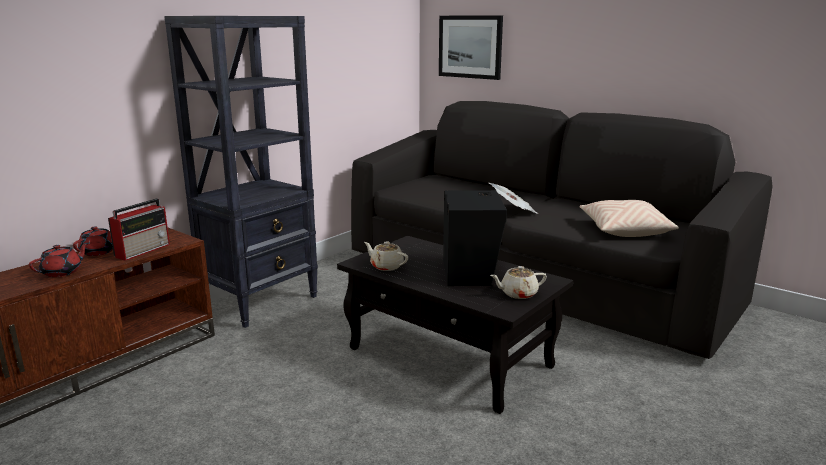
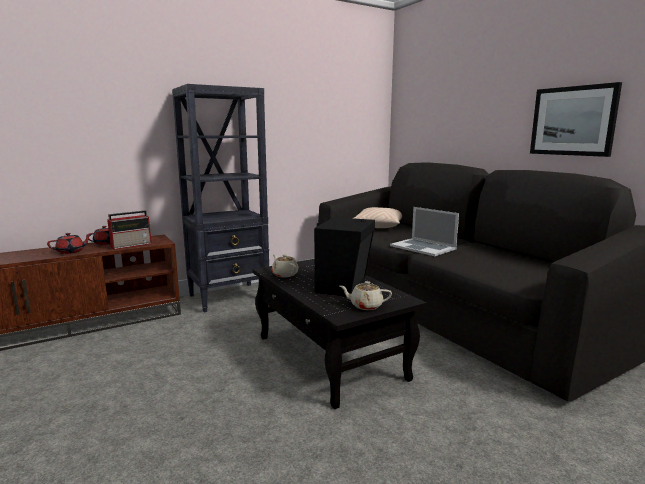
camera: 20 degrees right, 5 degrees down
(470, 47) = (423, 121): picture -> picture (573, 121)
(513, 211) = (423, 247): newspaper -> laptop
(624, 230) = (510, 270): beige pillow -> beige pillow (378, 226)

